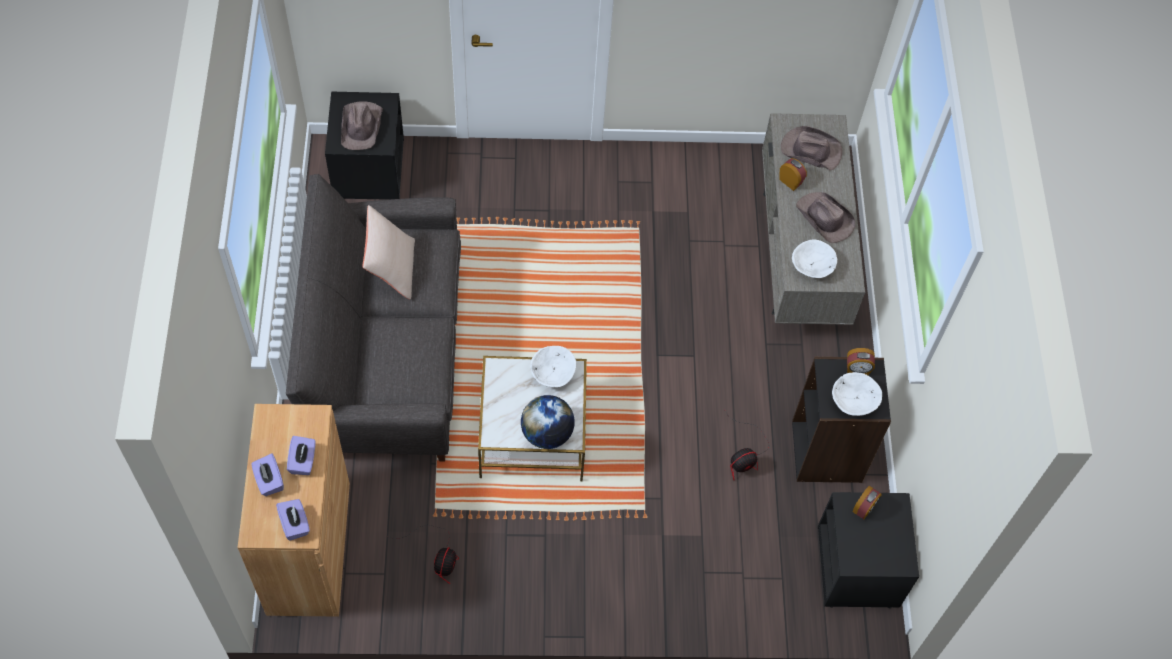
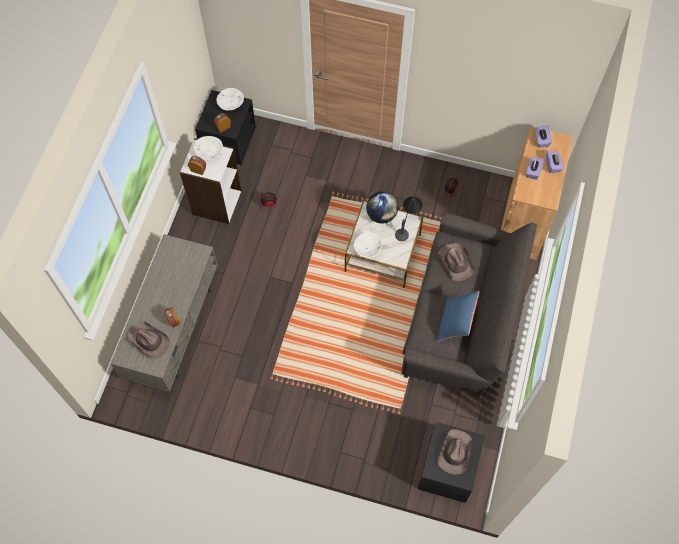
camera: 160 degrees left, 5 degrees up
(391, 268) = (455, 323): beige pillow -> blue pillow
(501, 429) = (407, 223): none -> table lamp
(812, 267) = (188, 257): white bowl -> white bowl (231, 104)
(824, 219) = (164, 288): brown hat -> brown hat (455, 262)
(827, 451) = (216, 202): black bookcase -> white bookcase

